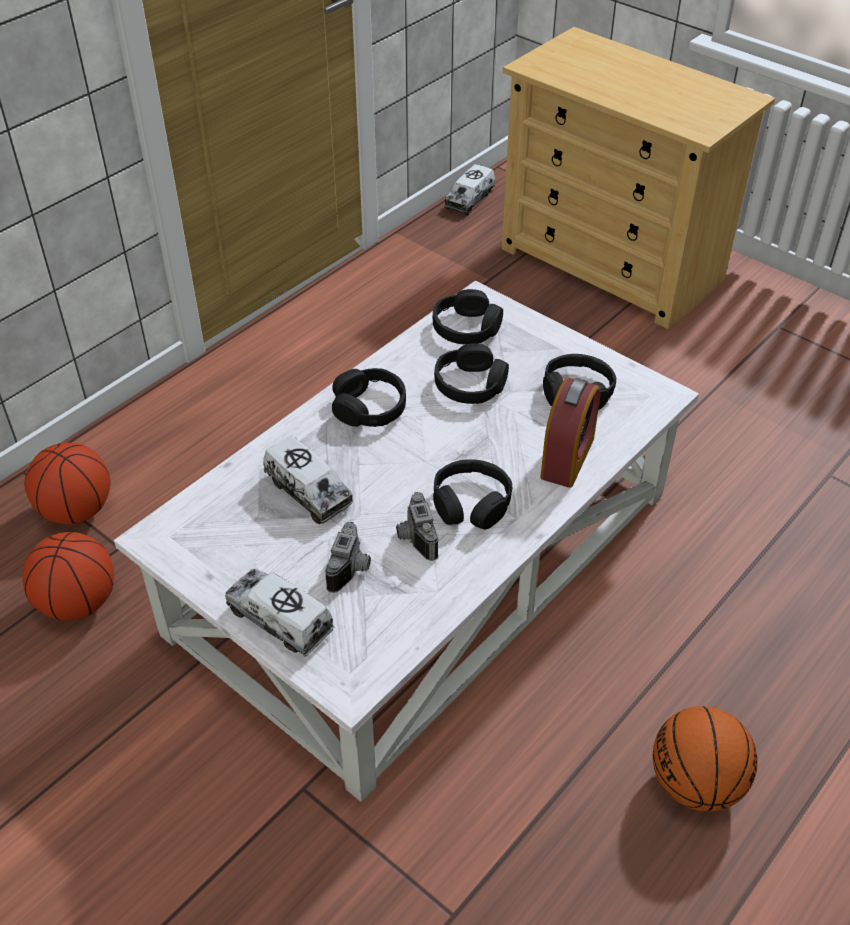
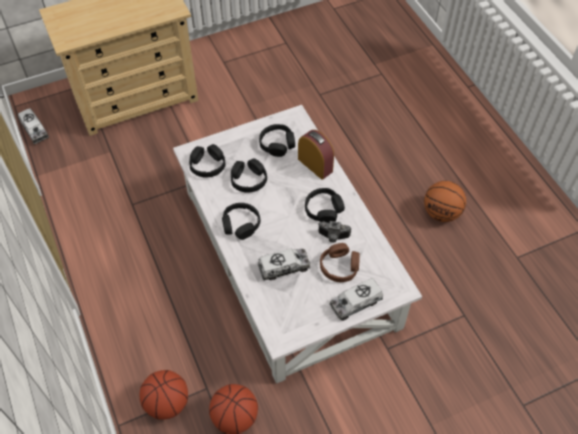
camera: 65 degrees left, 10 degrees up
(352, 569) = (339, 267): camera -> brown headphones

